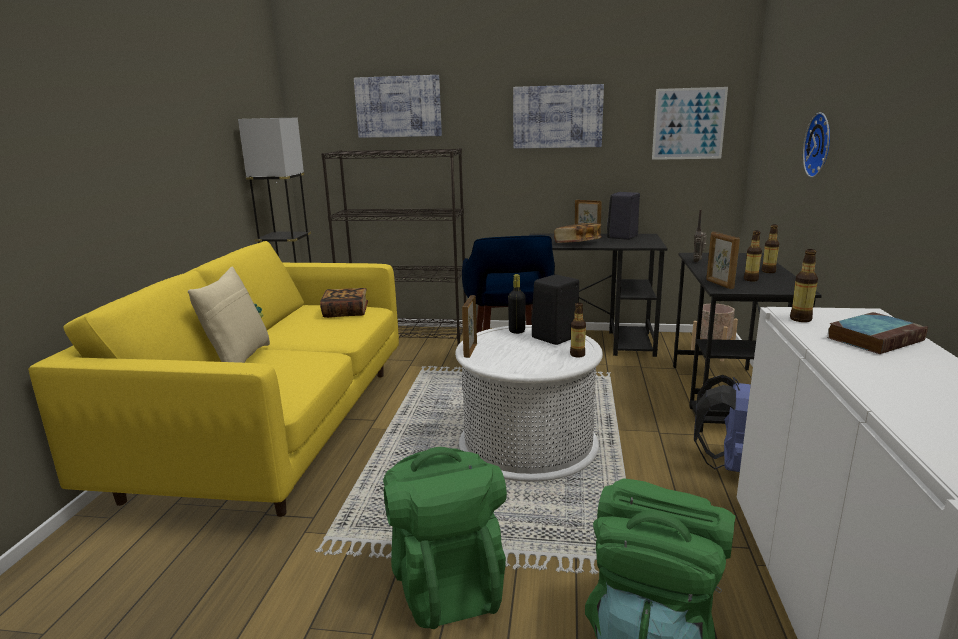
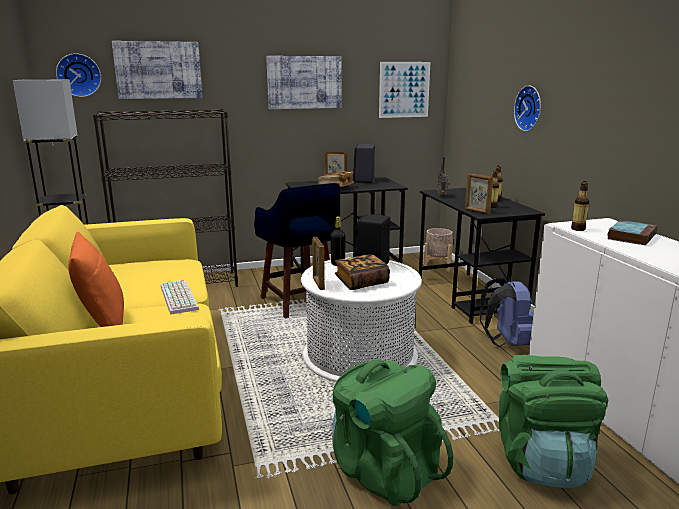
camera: 25 degrees left, 0 degrees up
(239, 360) = (103, 324): beige pillow -> orange pillow
(324, 114) = (79, 75): none -> wall clock
(329, 345) = (180, 298): none -> keyboard
(345, 313) = (160, 267): book -> book (361, 282)
(577, 355) = (402, 276): bottle -> none

